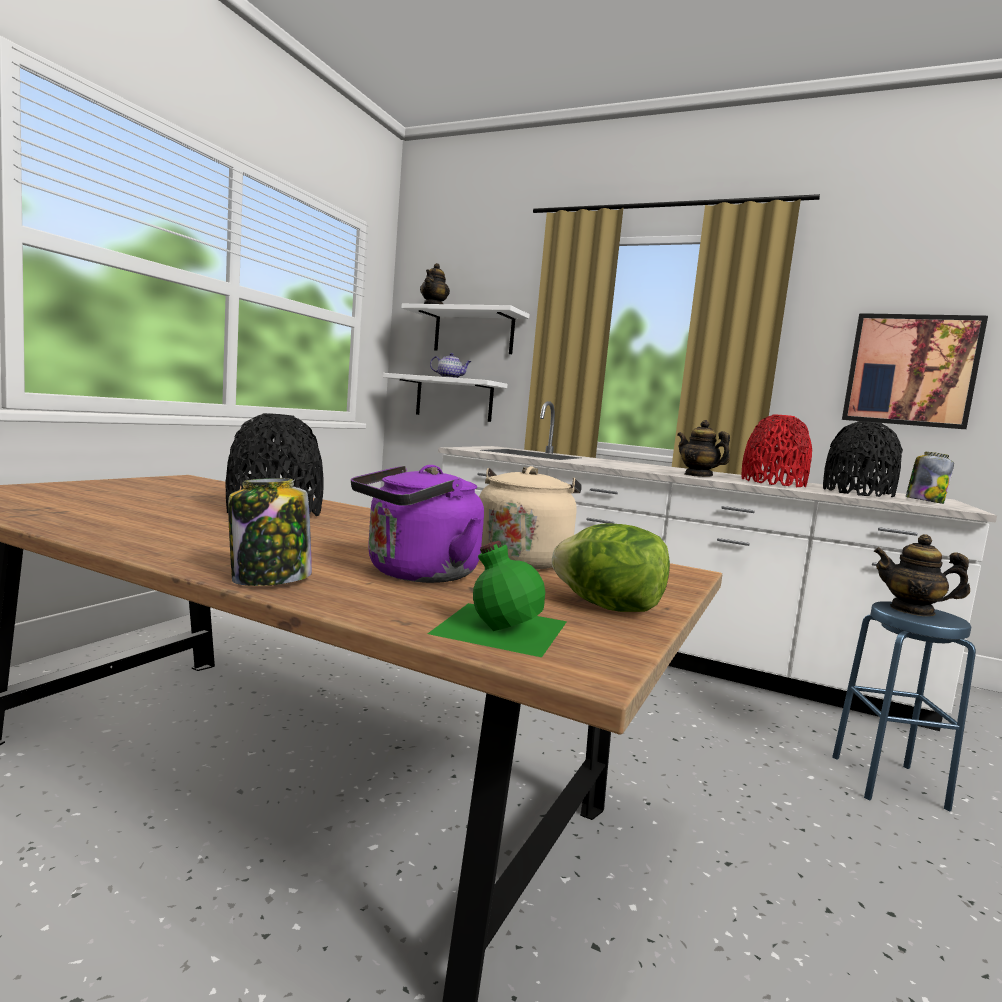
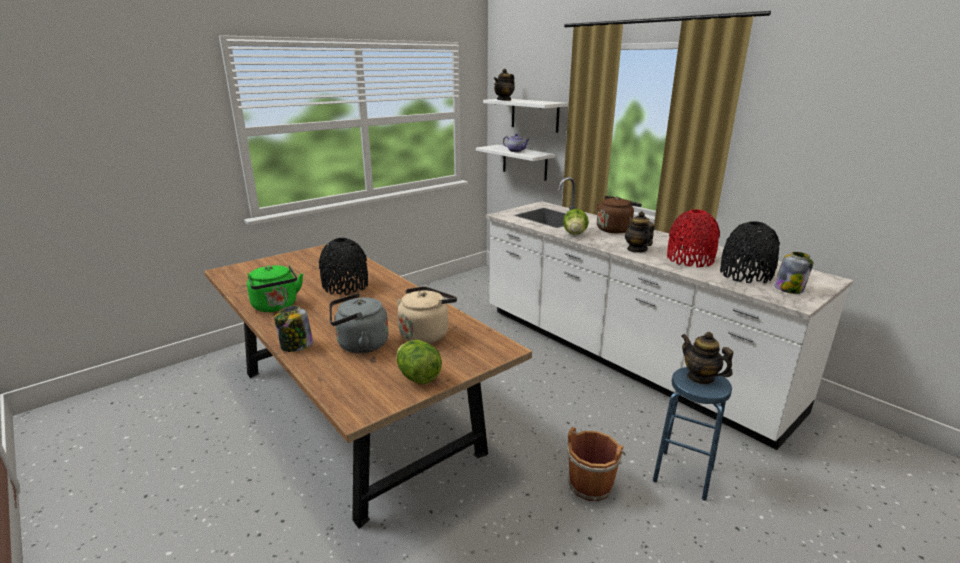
camera: 25 degrees right, 15 degrees up
(144, 533) = (276, 306): none -> green kettle
(416, 574) = (359, 345): purple kettle -> grey kettle
(499, 626) = (354, 385): green bottle -> none
(595, 464) = (574, 234): none -> lettuce
(634, 464) = (615, 229): none -> brown kettle
(797, 821) = (591, 483): none -> brown bucket
(910, 370) = (842, 165): picture -> none

